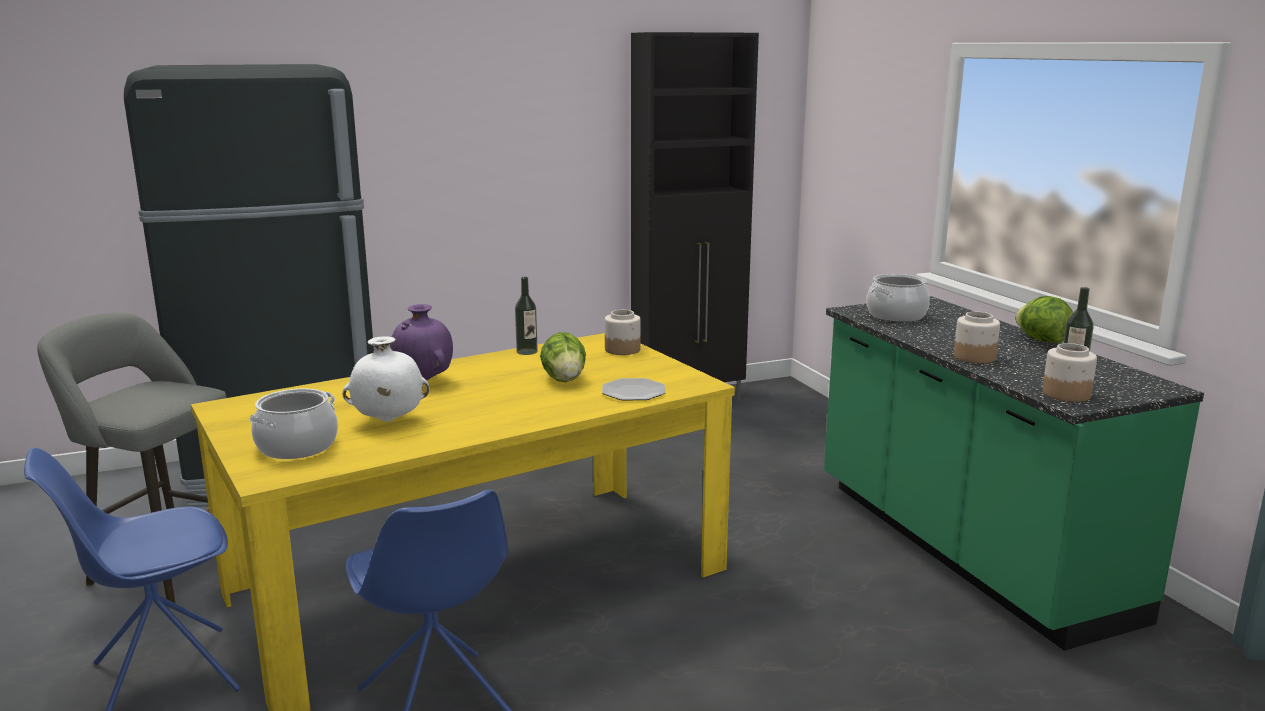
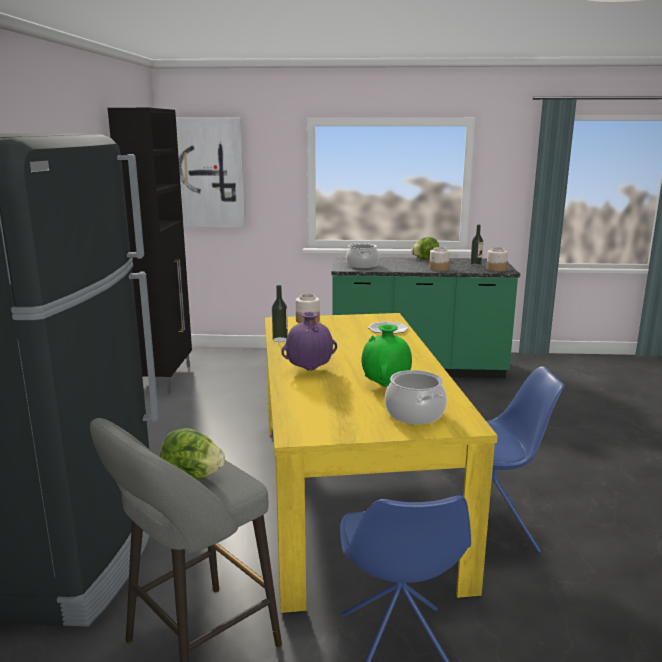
camera: 65 degrees left, 0 degrees up
(388, 421) = (386, 386): white vase -> green vase
(564, 380) = (350, 339): lettuce -> lettuce (192, 476)
(843, 129) = (209, 173): none -> picture

